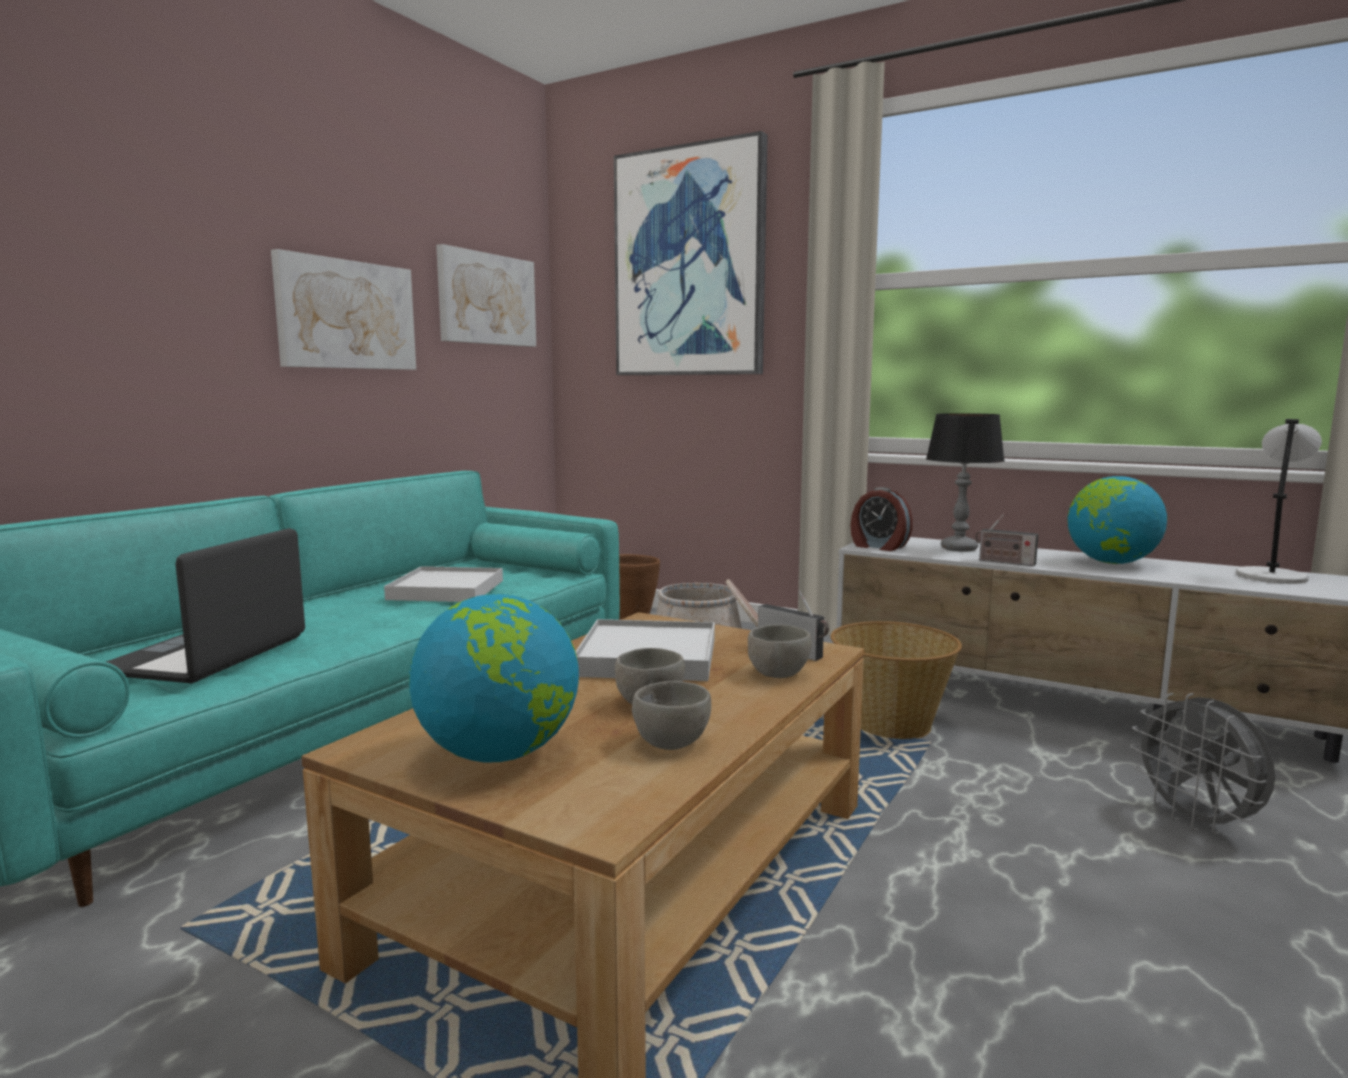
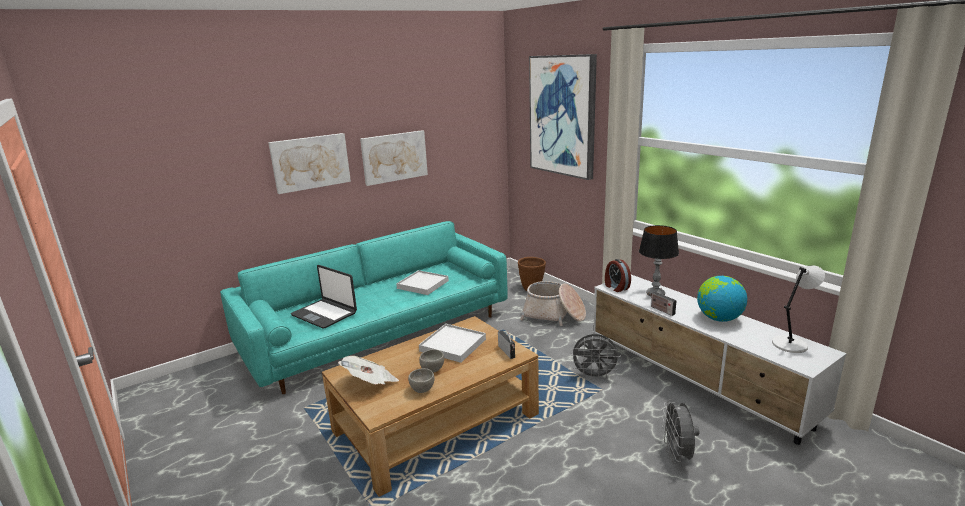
camera: 25 degrees right, 10 degrees up
(208, 656) = (325, 314): laptop -> laptop turned 90 degrees counterclockwise
(486, 299) = (467, 132): picture -> picture (310, 162)
(499, 754) = (371, 383): globe -> newspaper
(777, 672) = (489, 363): grey bowl -> none
(890, 723) = (594, 376): basket -> grey fan

